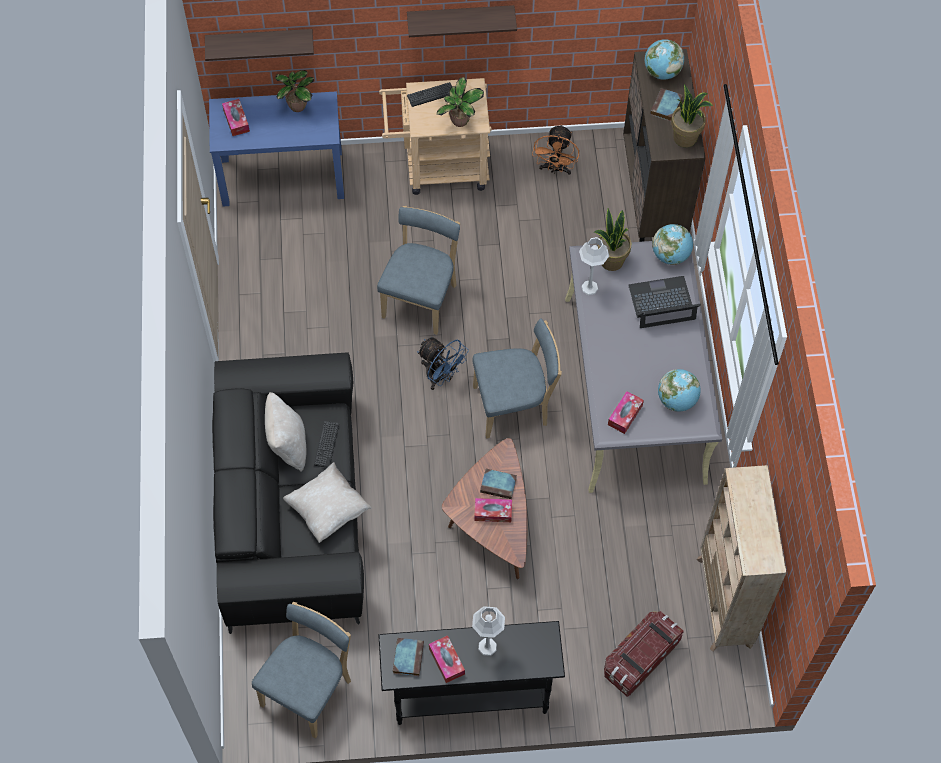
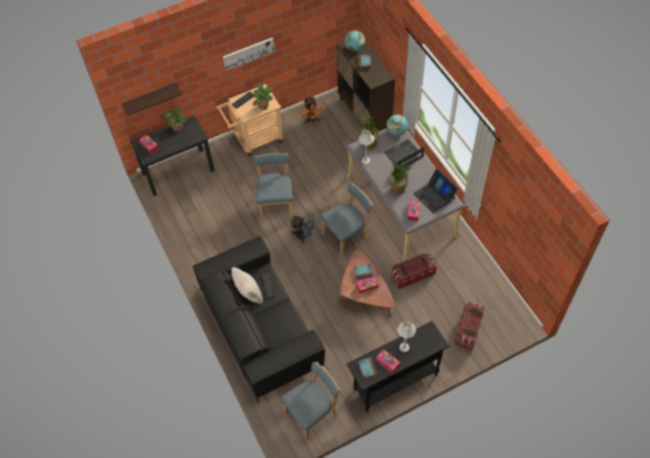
camera: 20 degrees left, 5 degrees down
(283, 177) = (178, 171): blue desk -> black desk
(309, 690) = (313, 413): blue chair -> blue chair turned 45 degrees clockwise
(328, 510) = (284, 317): beige pillow -> none
(460, 18) = (248, 53): shelf -> picture
(592, 521) = (412, 275): none -> storage box
(677, 400) = (434, 196): globe -> laptop
(685, 137) = (381, 73): potted plant -> potted plant (398, 189)
(724, 603) = (494, 288): beige bookcase -> none

